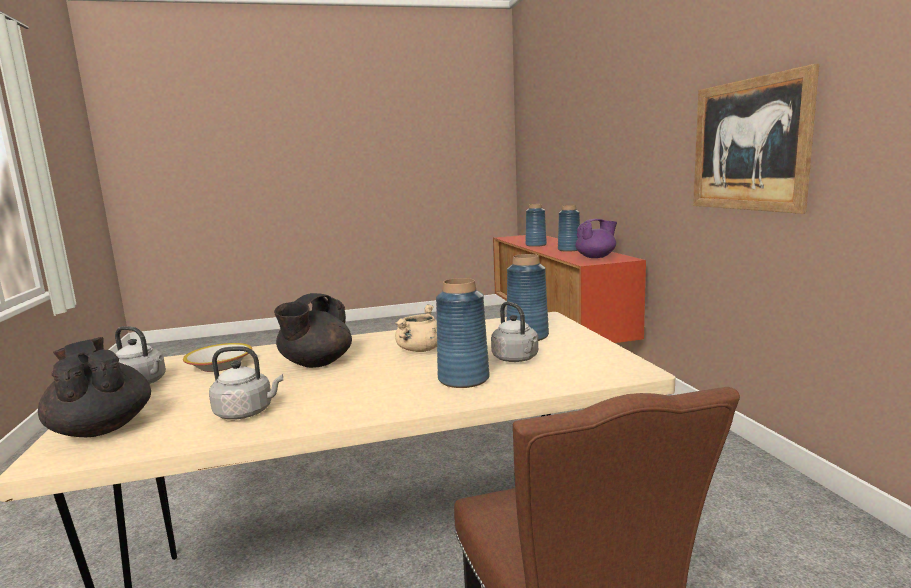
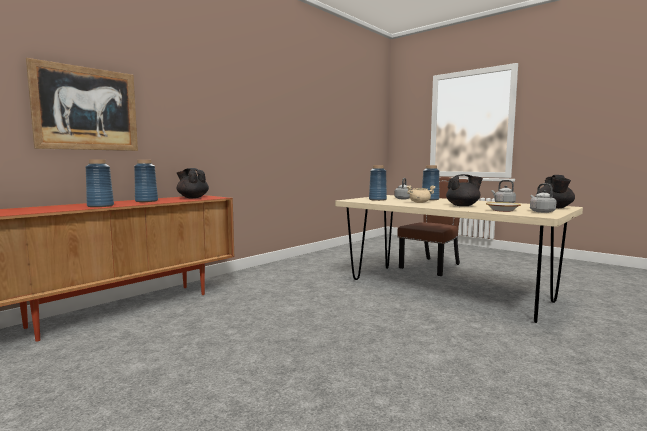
camera: 125 degrees left, 5 degrees down
(596, 257) = (192, 197): purple teapot -> black teapot
(748, 145) = (263, 128): picture -> picture (86, 109)

